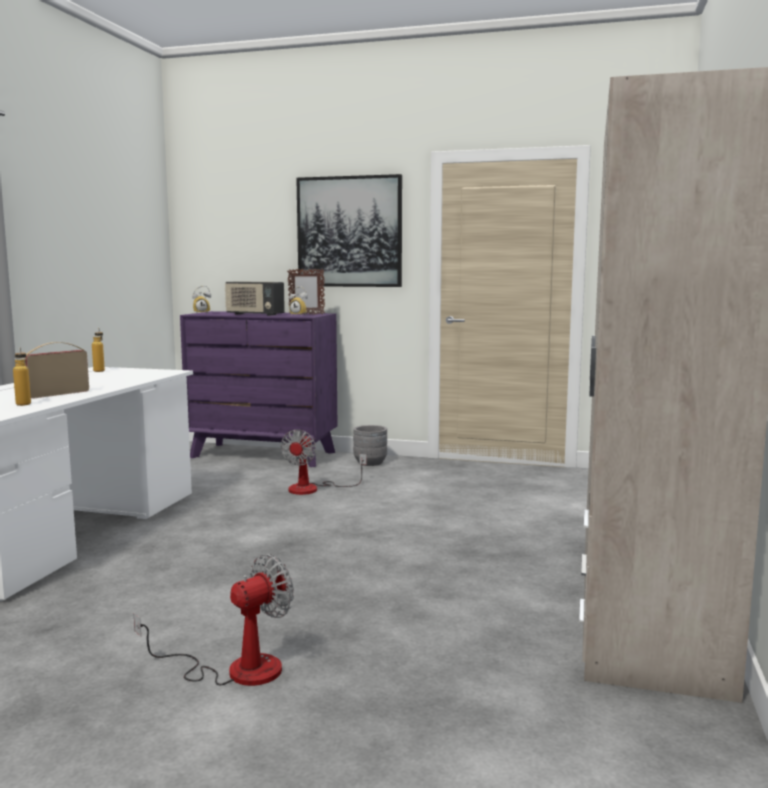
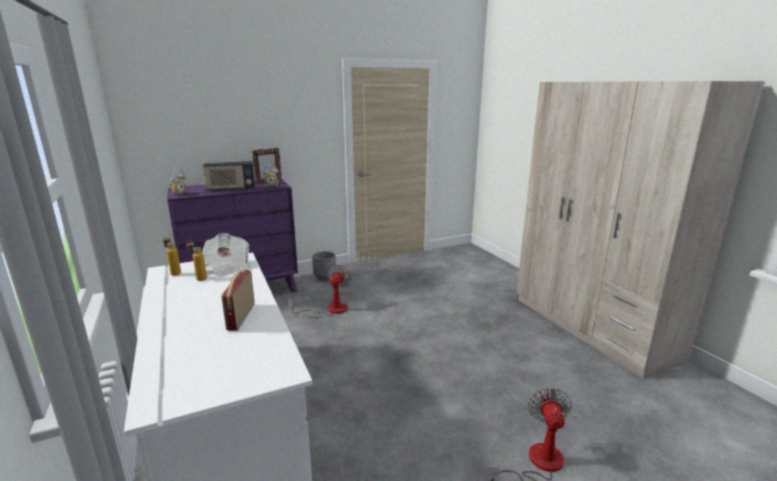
camera: 40 degrees left, 10 degrees up
(24, 403) = (253, 340): bottle -> bottle (198, 278)
(143, 373) = (227, 267): none -> newspaper
(313, 488) = (329, 310): fan -> fan turned 135 degrees counterclockwise
(349, 232) = (286, 117): picture -> none

